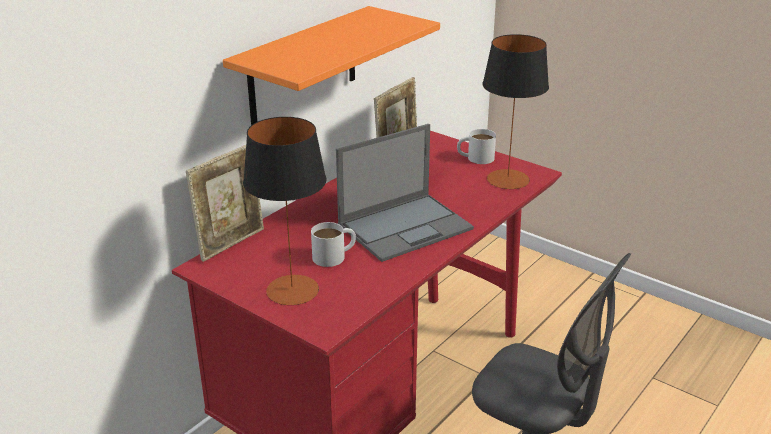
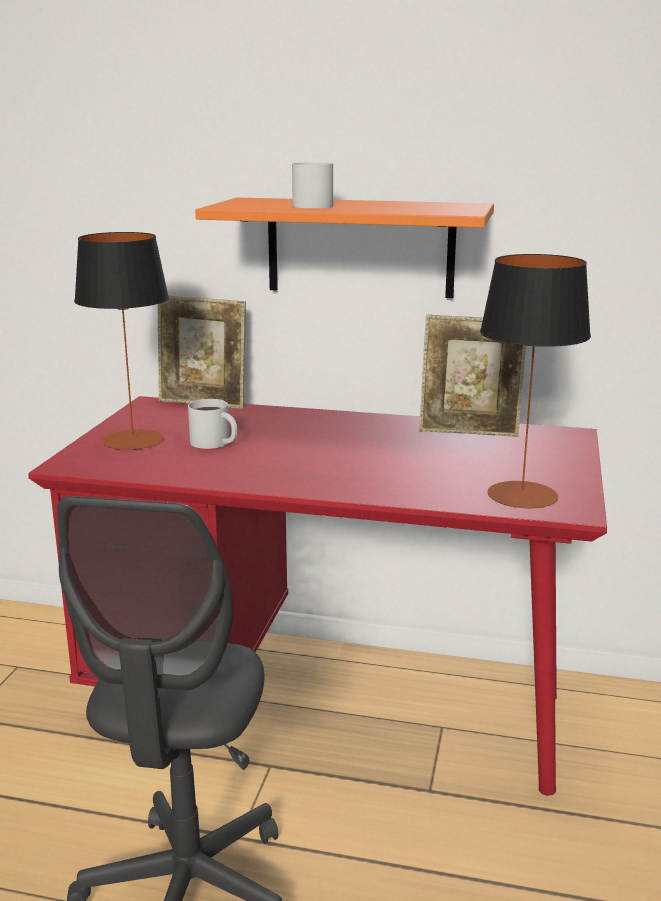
camera: 65 degrees right, 10 degrees down
(406, 226) = (316, 462): laptop -> none
(475, 158) = (556, 467): white mug -> white mug (309, 205)

